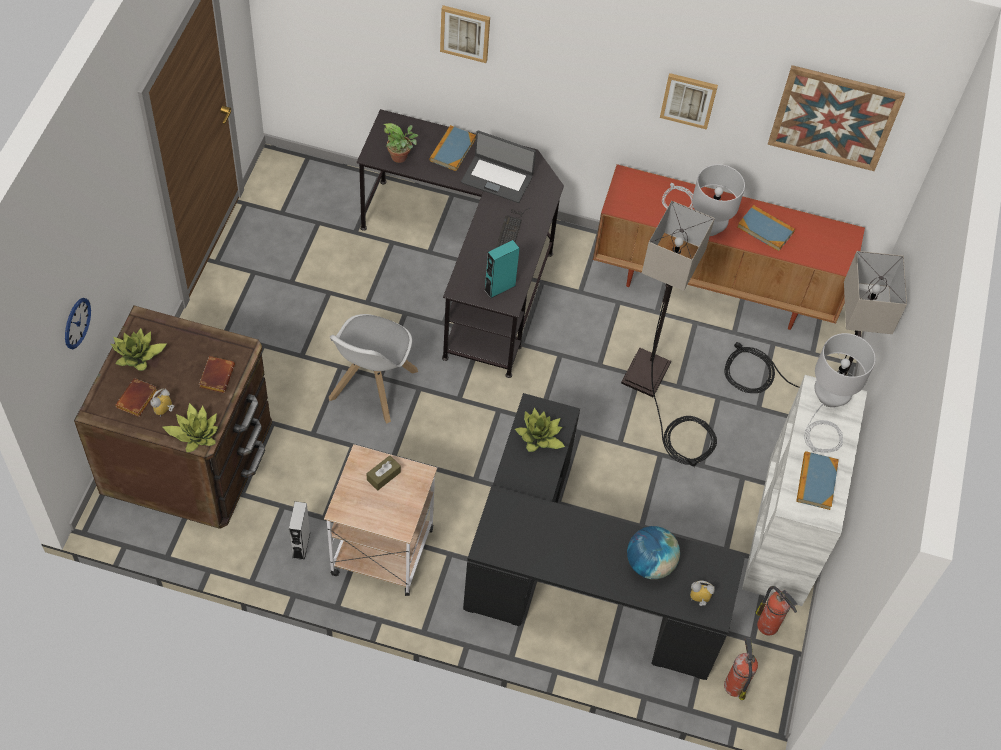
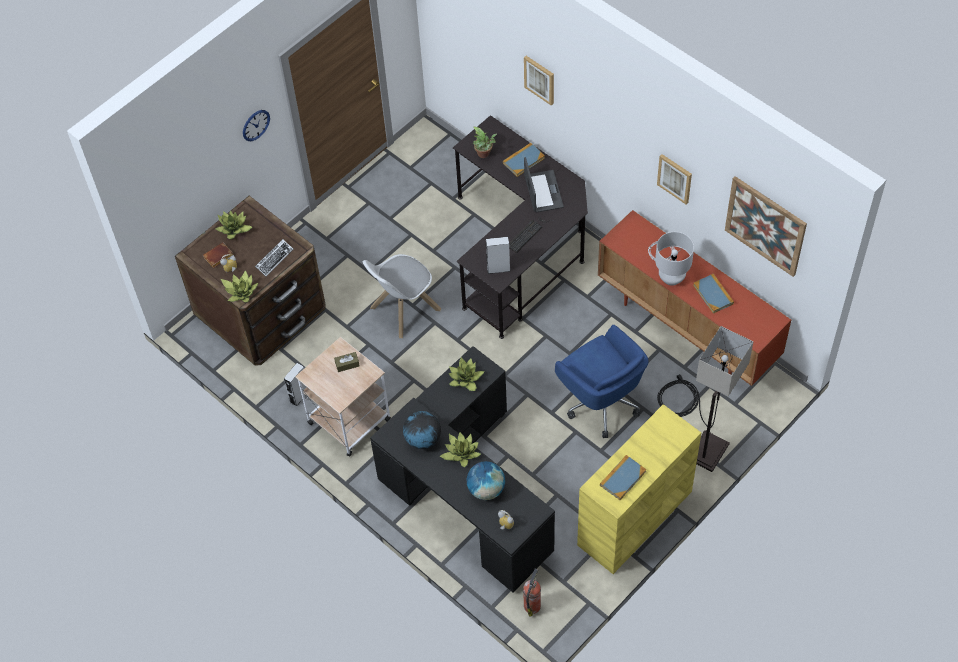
camera: 35 degrees right, 0 degrees up
(77, 323) = (190, 193): wall clock -> wall clock (256, 125)
(216, 375) = (274, 259): brown book -> keyboard
(497, 178) = (543, 192): laptop -> laptop turned 150 degrees counterclockwise
(500, 288) = (498, 269): turquoise speaker -> grey speaker
(535, 533) = (422, 439): none -> globe
(592, 531) = (461, 453): none -> potted plant
(668, 410) = (600, 403): floor lamp -> blue office chair
(768, 626) = (580, 577): fire extinguisher -> none
(787, 529) = (635, 518): white bookcase -> yellow bookcase
(827, 412) = (662, 435): grey table lamp -> none

